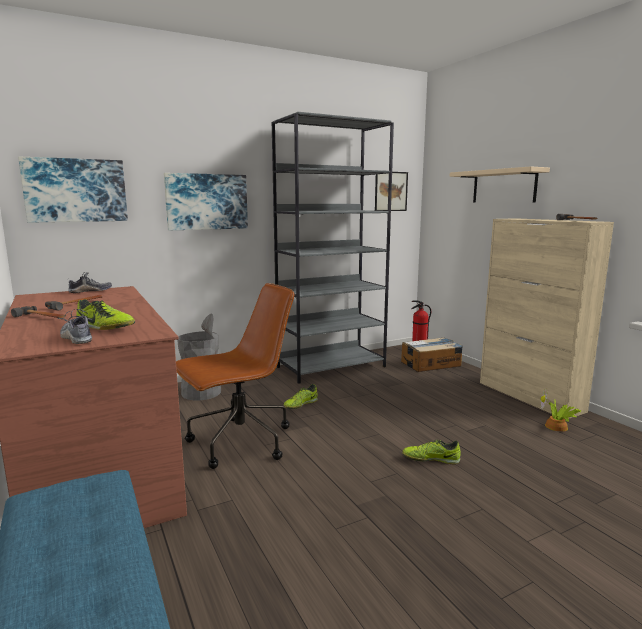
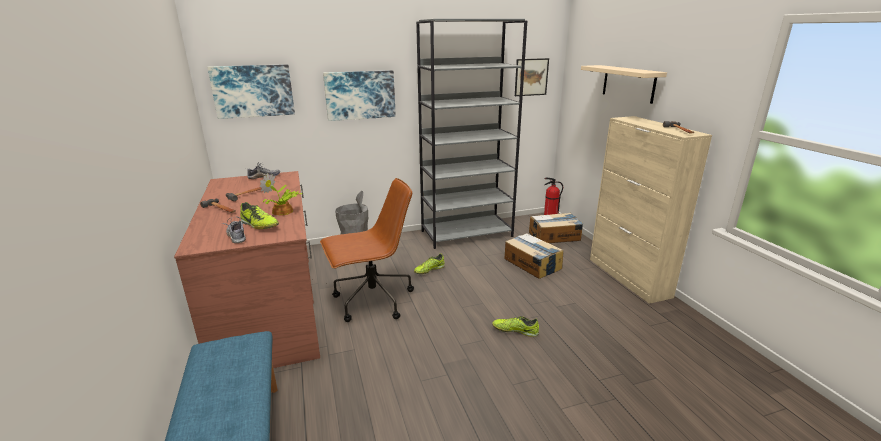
camera: 10 degrees right, 10 degrees up
(419, 391) = (532, 264): none -> cardboard box
(557, 427) = (638, 310): potted plant -> potted plant (283, 212)

